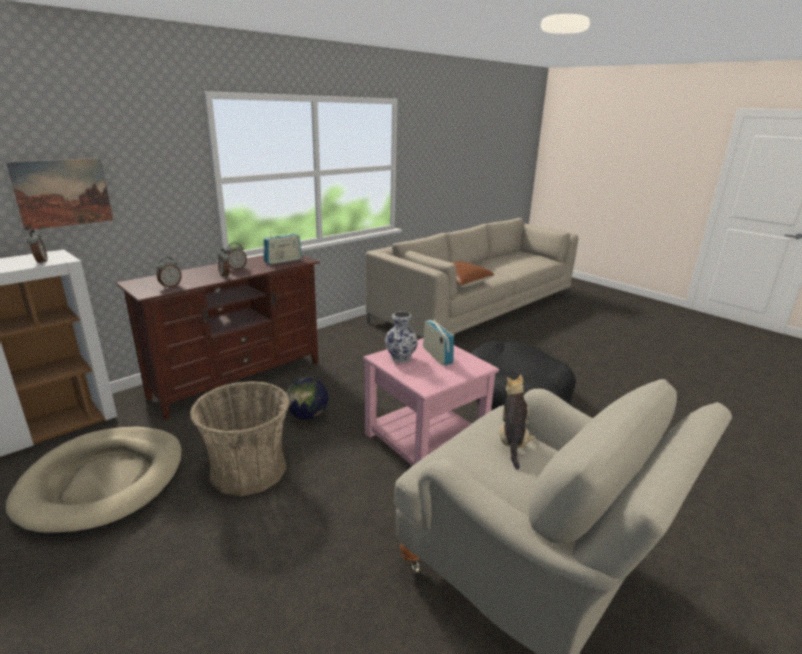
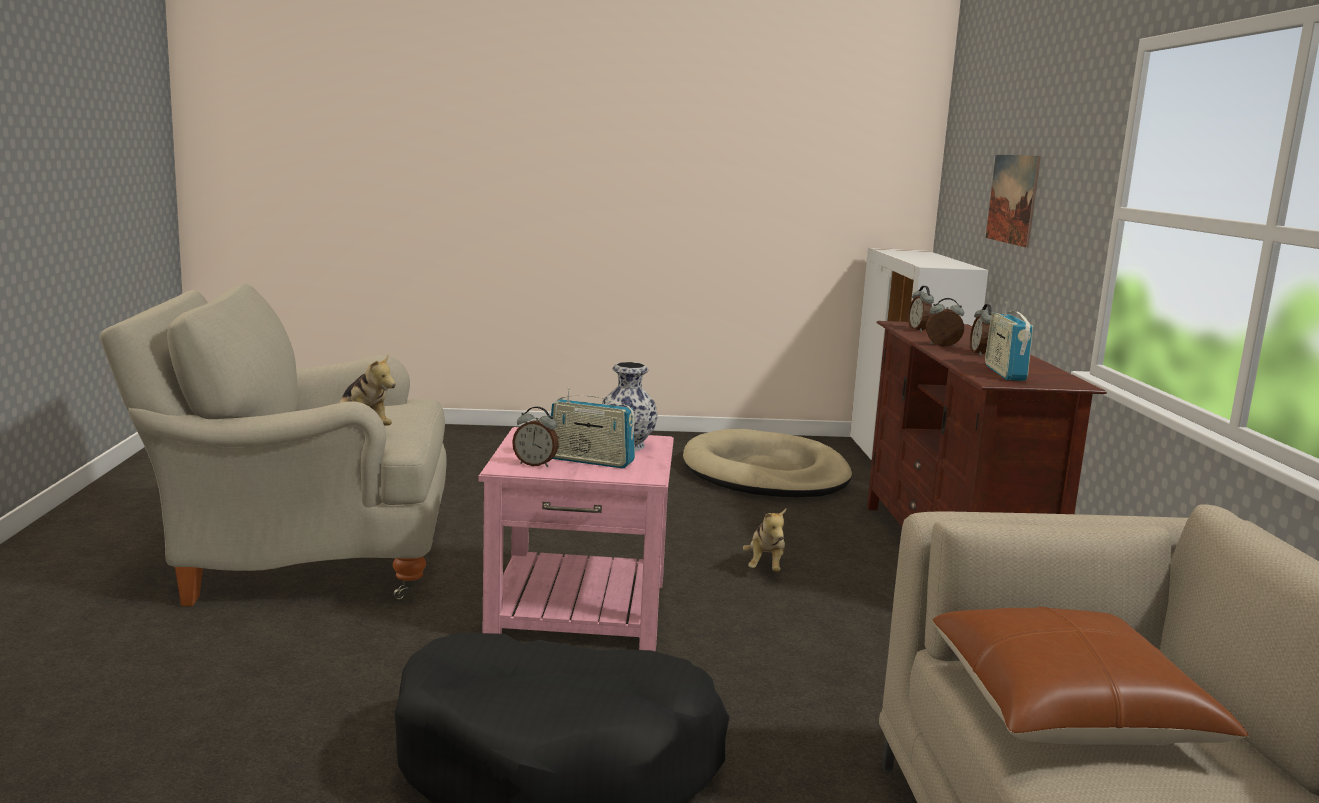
camera: 130 degrees right, 10 degrees down
(40, 262) = (926, 263): alarm clock -> alarm clock (535, 464)
(248, 470) = (690, 515): basket -> none
(307, 416) = (765, 567): globe -> plush toy

